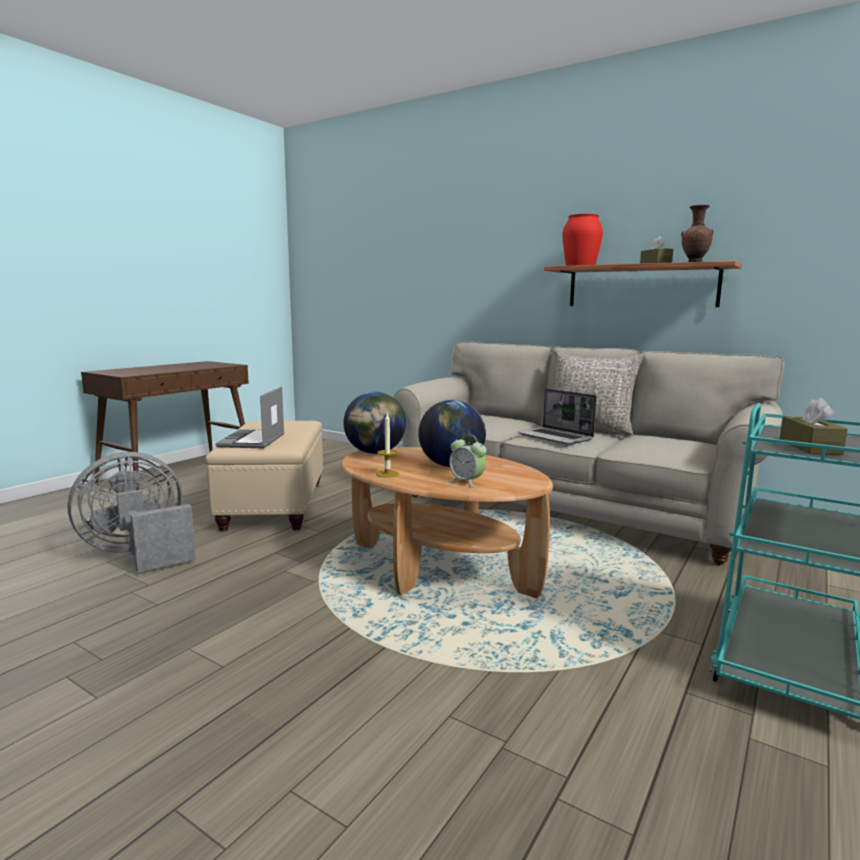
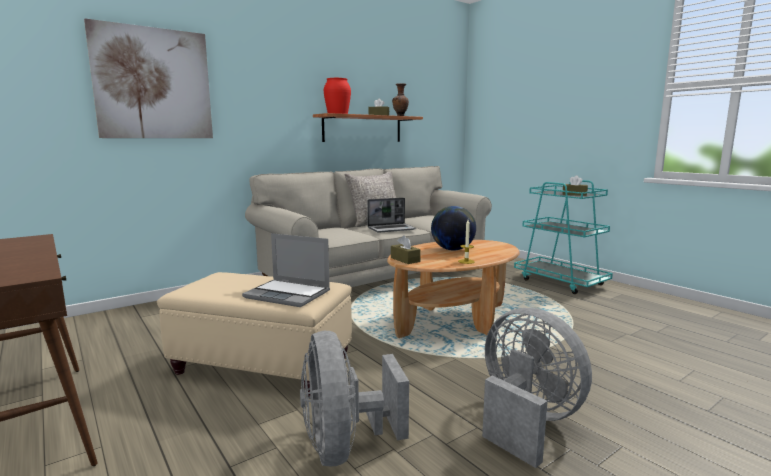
camera: 70 degrees left, 0 degrees up
(165, 631) = (525, 421): none -> grey fan
(375, 452) = (405, 259): globe -> brown tissue box
(403, 249) = (153, 84): none -> picture
(466, 482) = (492, 251): alarm clock -> none

